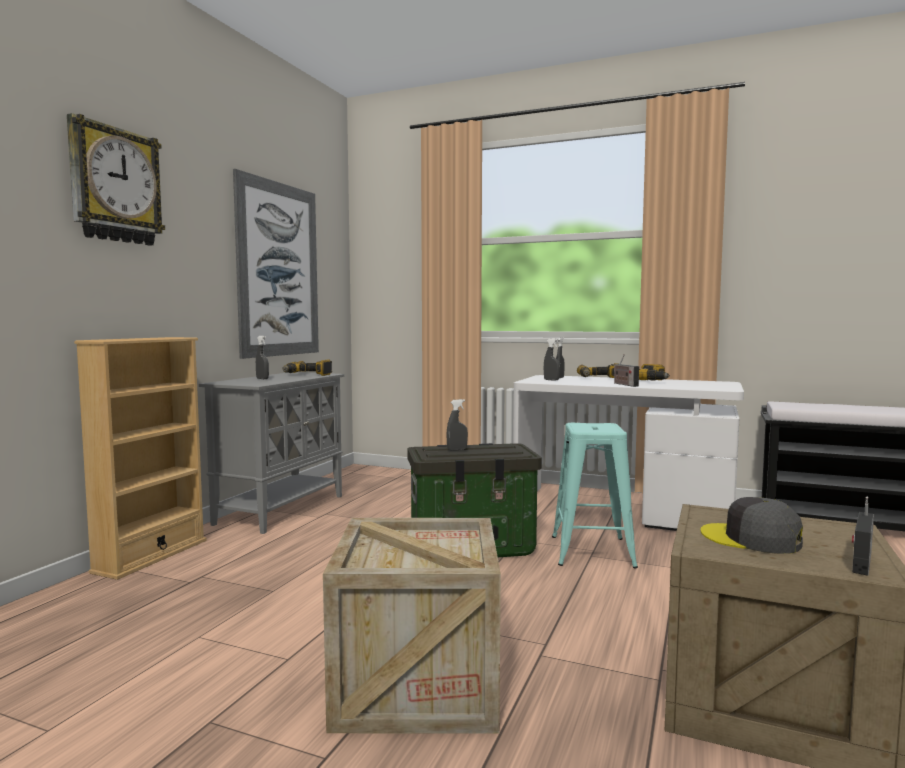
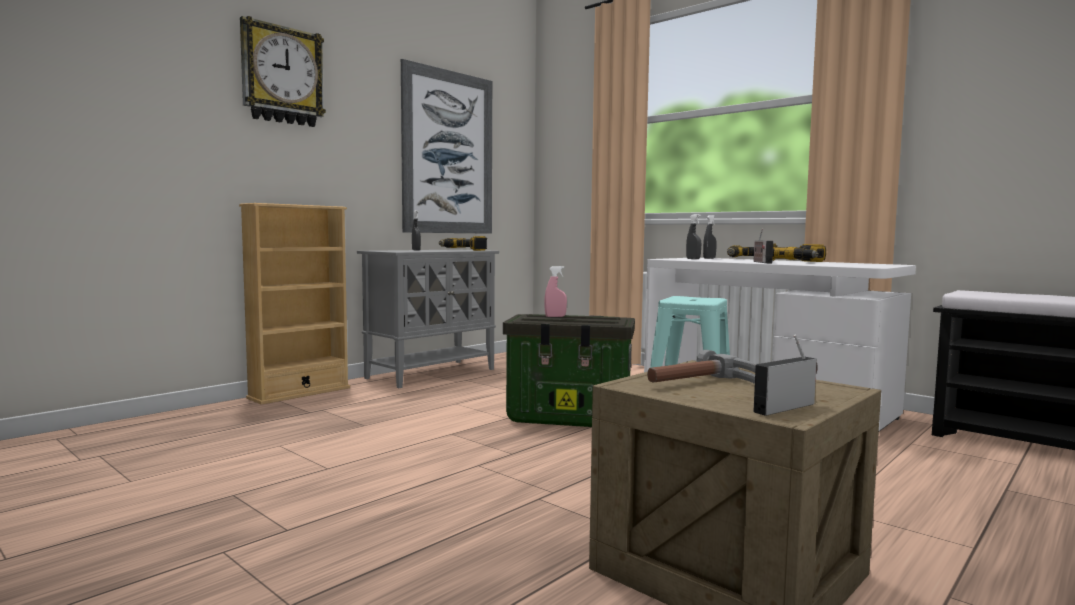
camera: 20 degrees right, 0 degrees up
(417, 683) = (409, 499): crate -> none
(457, 450) = (555, 316): grey spray bottle -> pink spray bottle
(751, 539) = (703, 385): grey cap -> hammer

